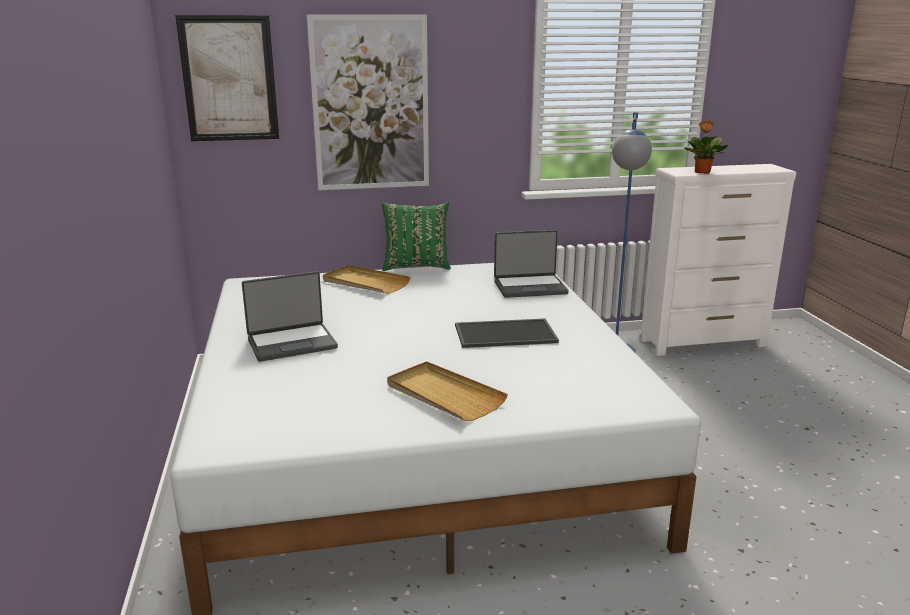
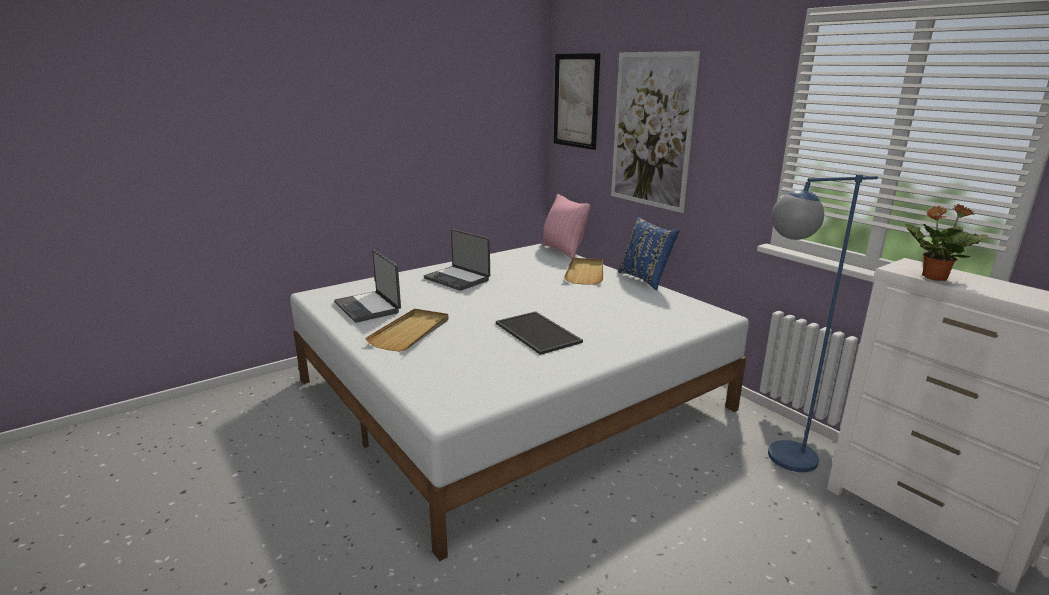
camera: 65 degrees right, 0 degrees up
(275, 276) = (563, 250): none -> pink pillow
(416, 266) = (645, 279): green pillow -> blue pillow
(530, 287) = (658, 324): laptop -> laptop (368, 307)

